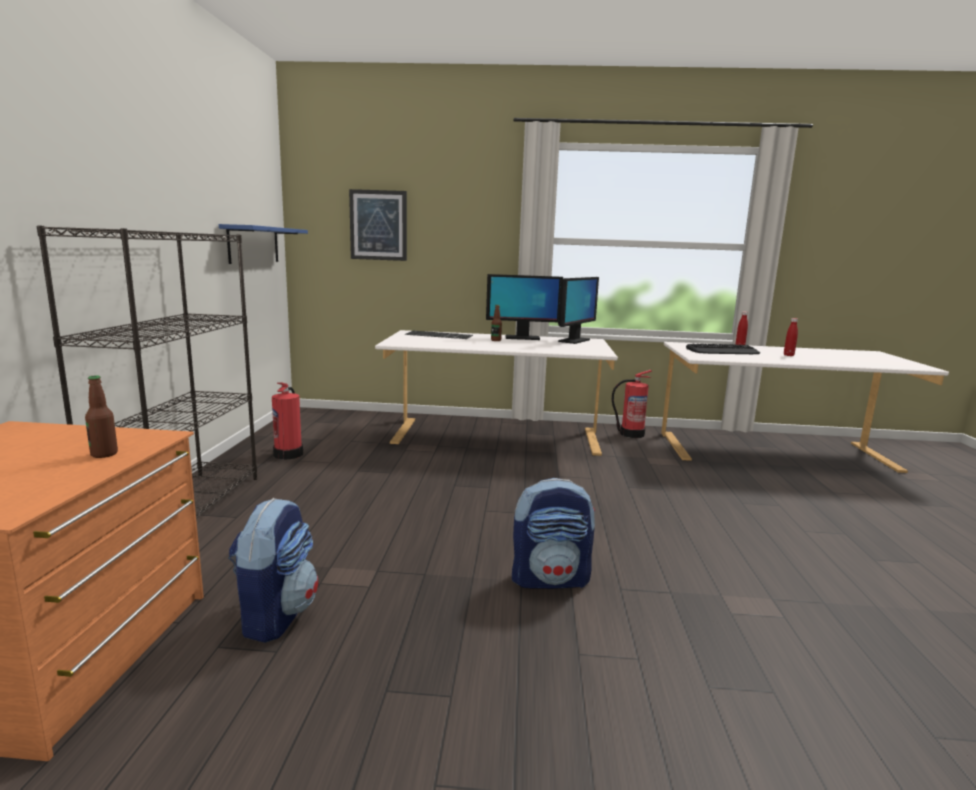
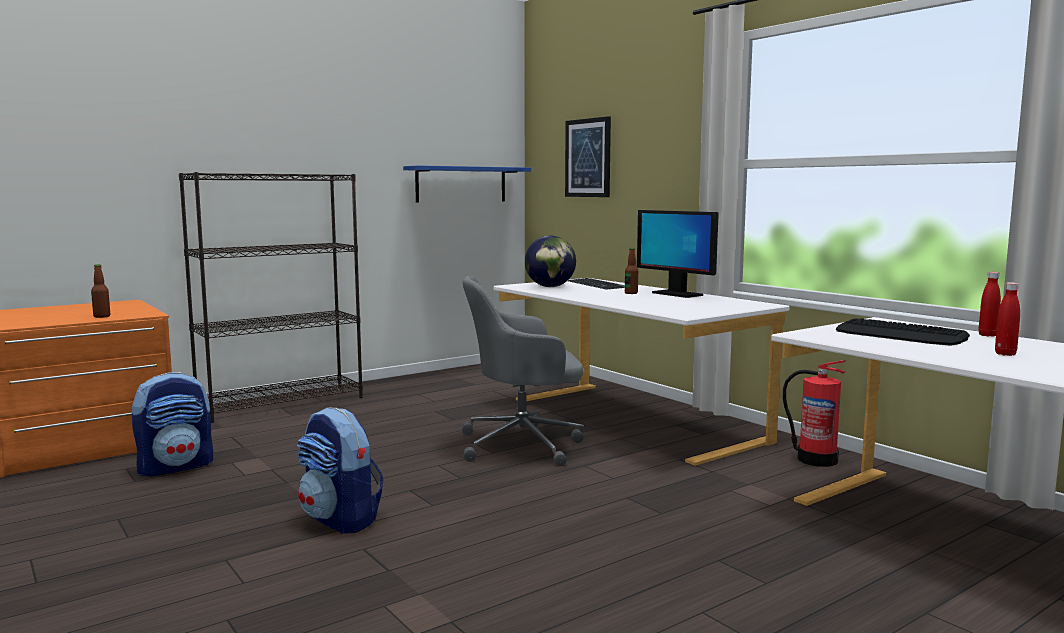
camera: 50 degrees right, 5 degrees down
(289, 454) = (424, 388): fire extinguisher -> none
(422, 341) = (550, 287): none -> globe
(490, 475) = (524, 444): none -> grey office chair
(574, 341) = (728, 302): monitor -> none

